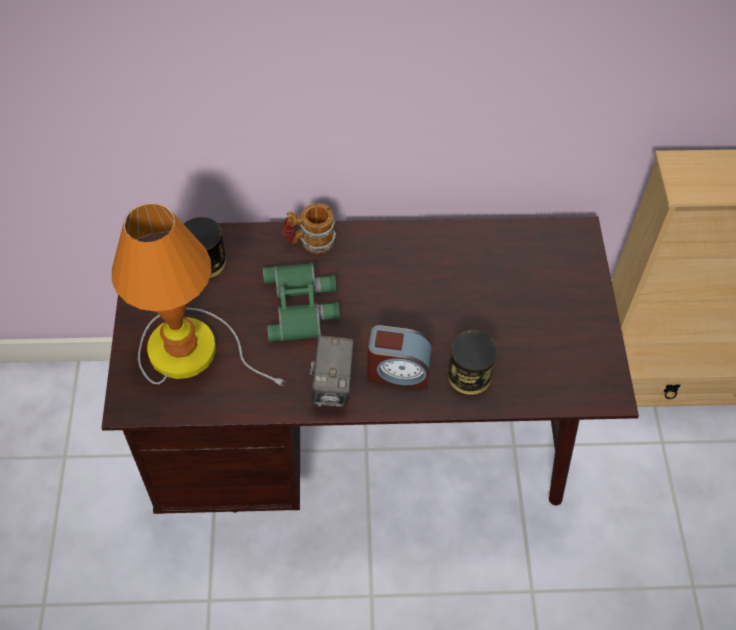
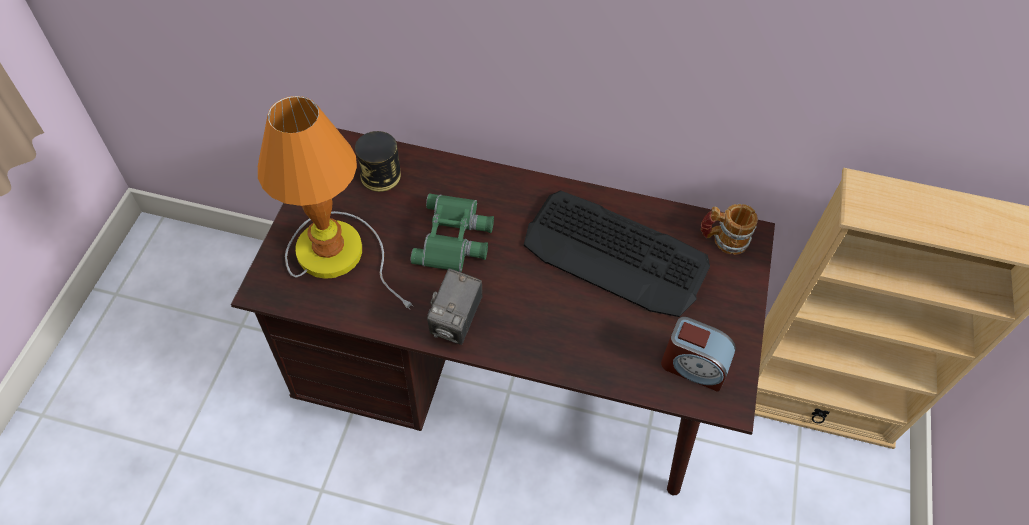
camera: 15 degrees right, 0 degrees up
(310, 241) = (484, 180): mug -> mug (723, 240)
(398, 370) = (524, 323): alarm clock -> alarm clock (693, 366)
(461, 283) = (615, 254): none -> keyboard
(469, 375) = (592, 346): can -> none

